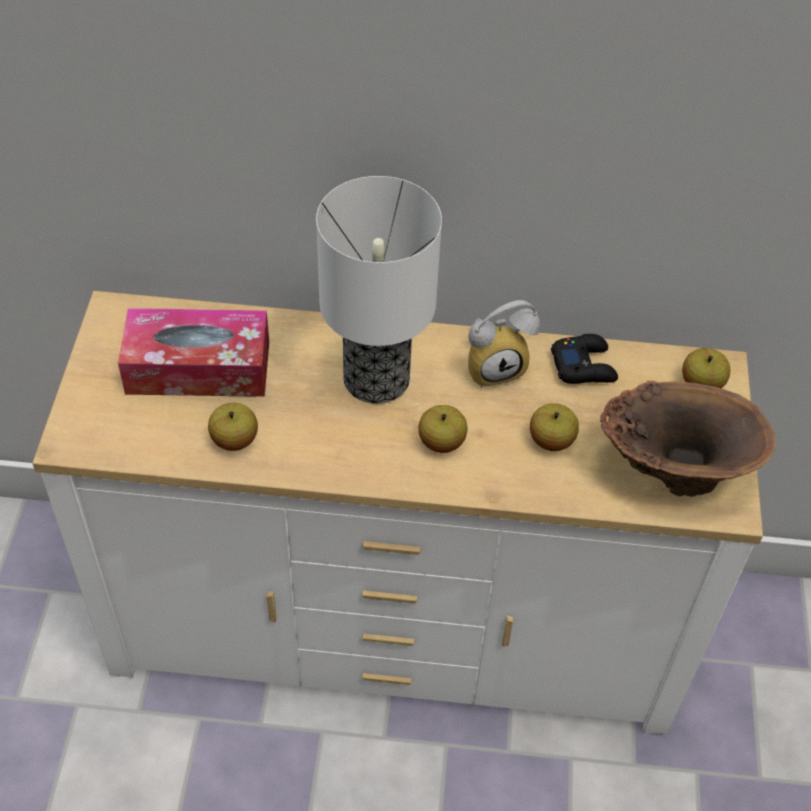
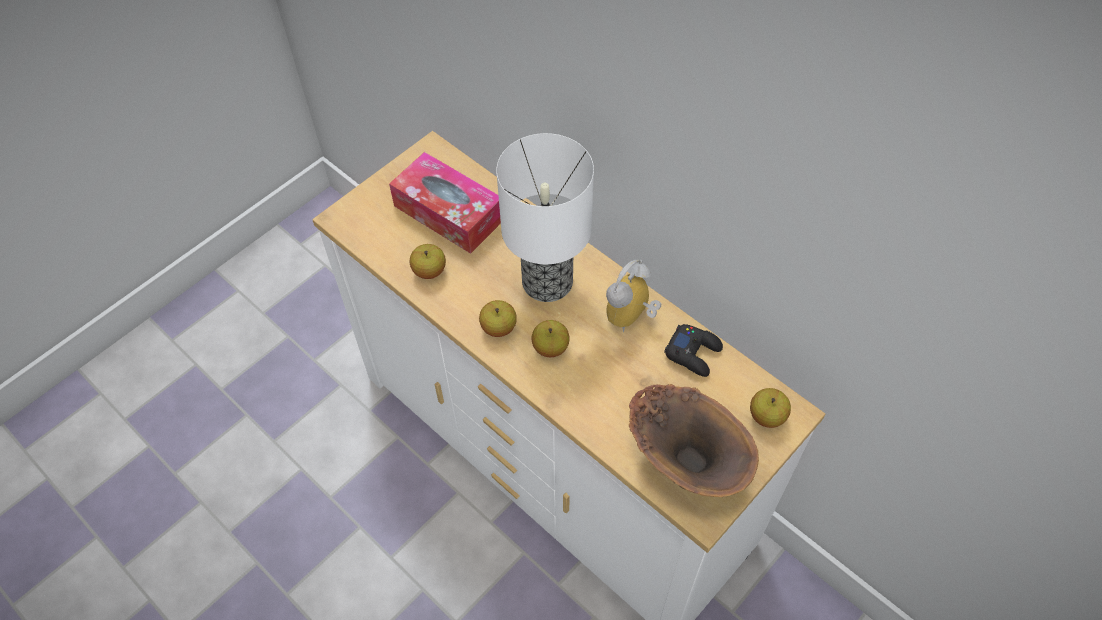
camera: 40 degrees right, 5 degrees up
(495, 366) = (632, 318): alarm clock -> alarm clock turned 105 degrees clockwise
(551, 440) = (622, 390): apple -> apple (498, 328)

